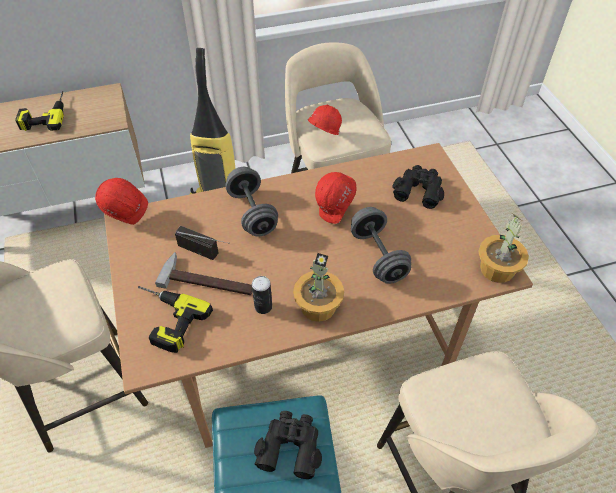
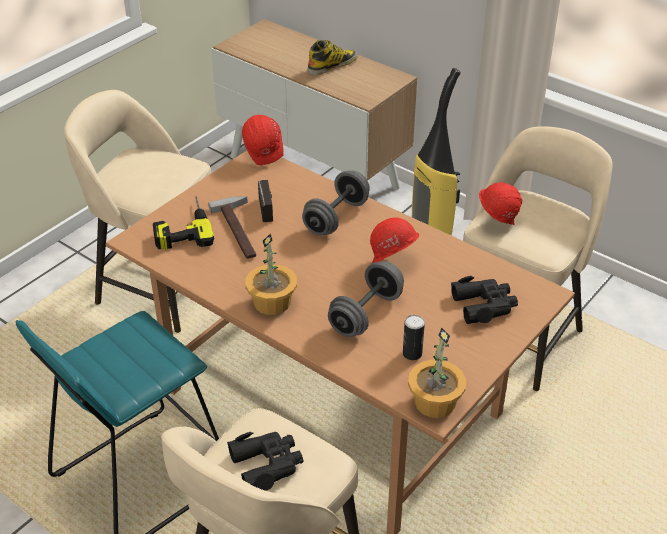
camera: 55 degrees right, 10 degrees down
(44, 114) = (332, 65): power drill -> boot
(263, 306) = (242, 272): can -> can (412, 353)
(290, 446) = (141, 364): black binoculars -> black binoculars (267, 464)

